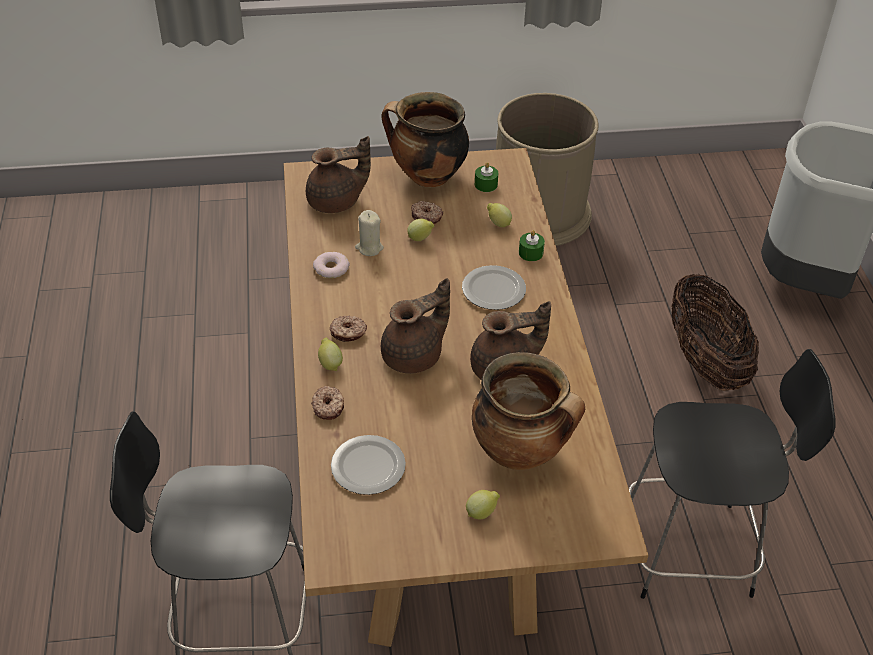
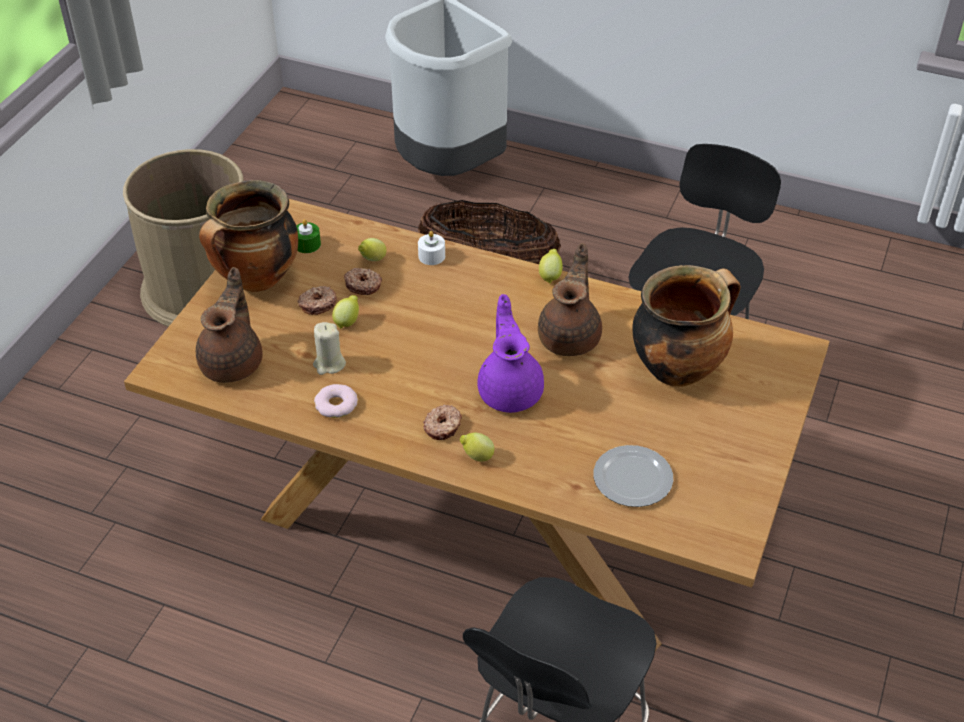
camera: 60 degrees left, 0 degrees up
(328, 407) = (536, 479): donut -> donut (363, 285)
(414, 356) = (510, 390): brown teapot -> purple teapot
(482, 512) = (732, 421): lemon -> lemon (550, 276)
(492, 290) = (462, 302): plate -> none
(531, 253) = (431, 256): green candle -> white candle

